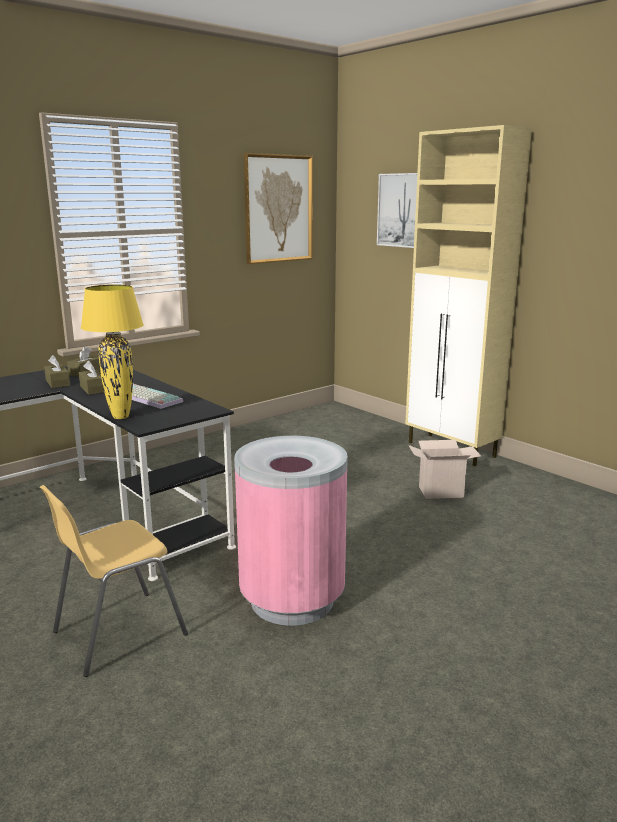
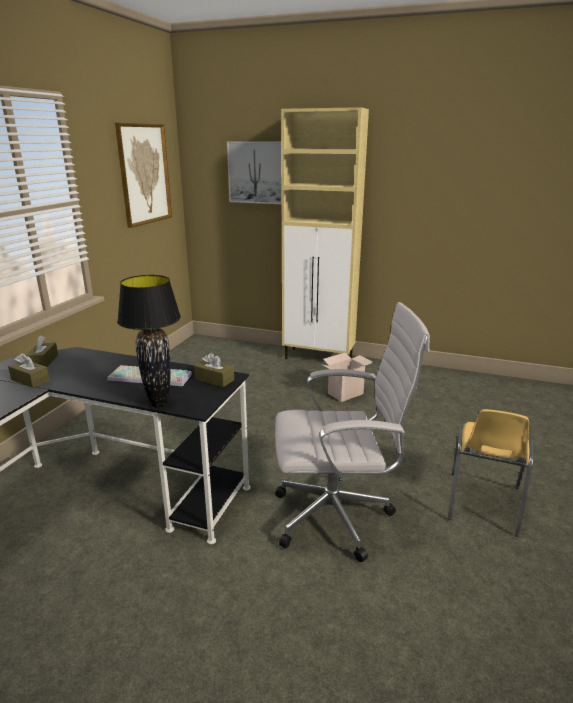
camera: 30 degrees left, 5 degrees up
(93, 389) = (81, 379): brown tissue box -> brown tissue box (214, 379)
(118, 633) = (235, 605): yellow chair -> yellow chair (482, 503)
(120, 417) = (159, 404): yellow table lamp -> black table lamp
(292, 600) = (338, 516): pink trash can -> white office chair

